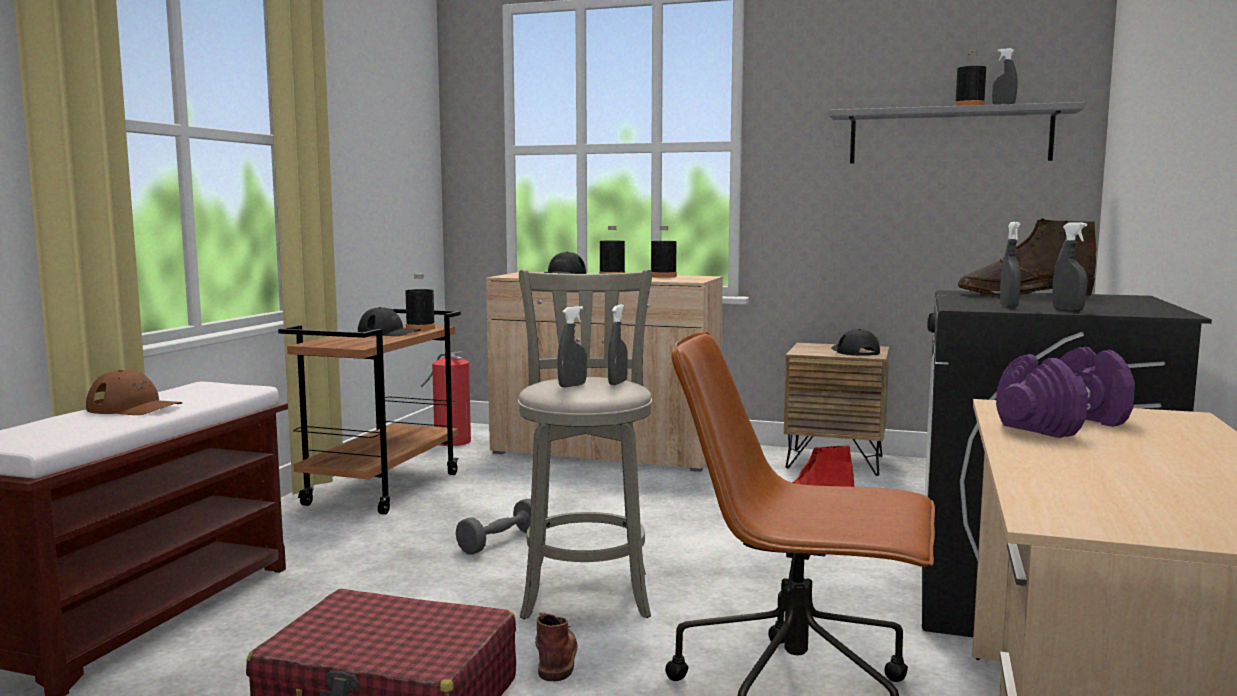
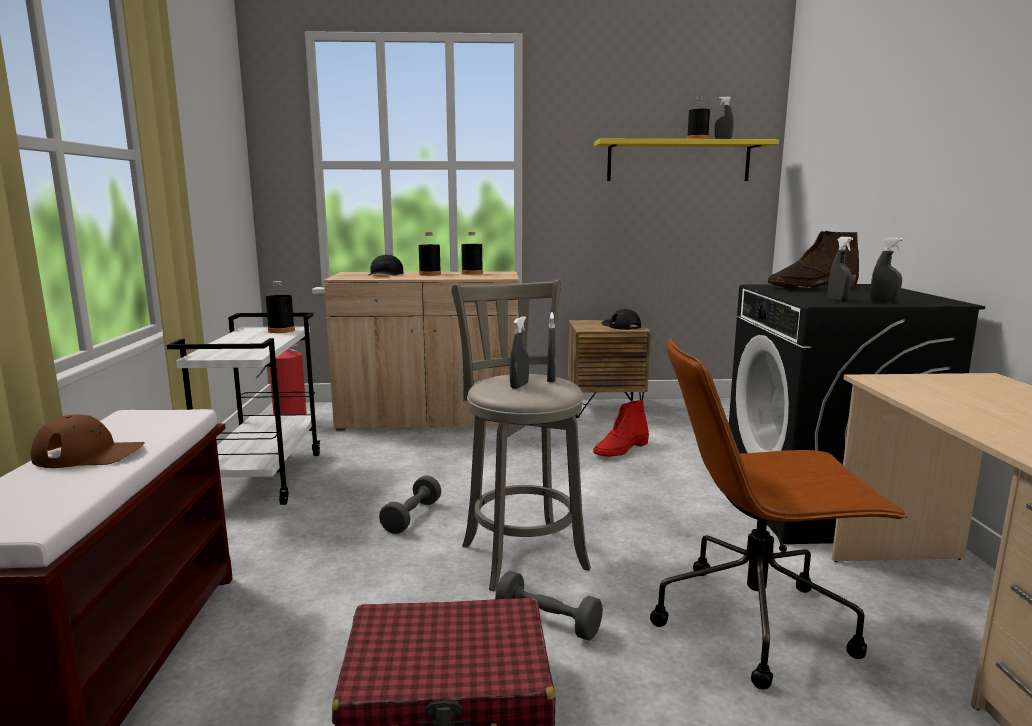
camera: 20 degrees left, 5 degrees up
(383, 488) = (263, 477): brown cart -> white cart
(389, 333) = (259, 338): black cap -> none
(555, 655) = (547, 621): brown boot -> grey dumbbell
(949, 136) = (678, 161): grey shelf -> yellow shelf
(1062, 424) = (943, 394): purple dumbbell -> none

